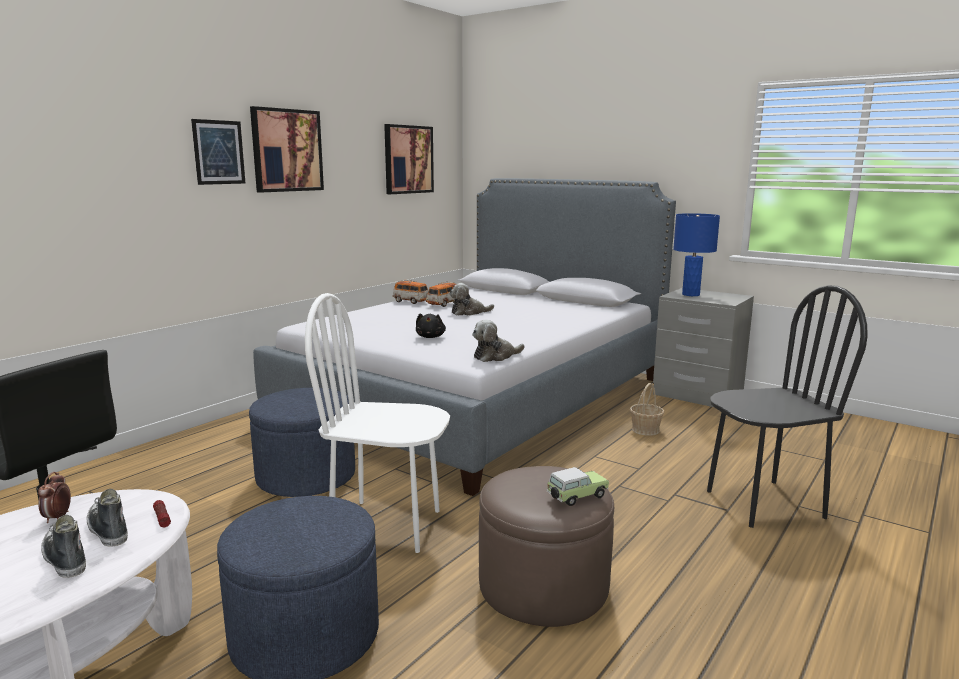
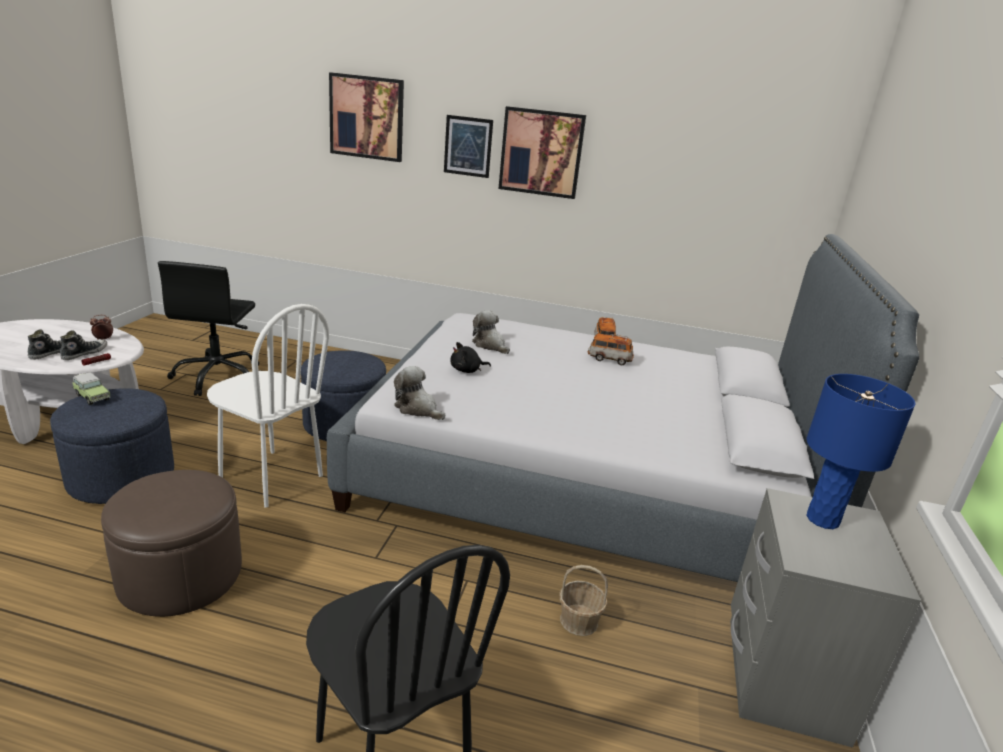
camera: 65 degrees right, 10 degrees up
(387, 526) = (270, 477): white chair -> white chair turned 135 degrees clockwise
(408, 159) = (723, 184): picture -> picture (367, 117)
(469, 312) = (586, 376): plush toy -> plush toy (490, 345)
(575, 497) = (147, 513): toy car -> toy car (92, 397)

